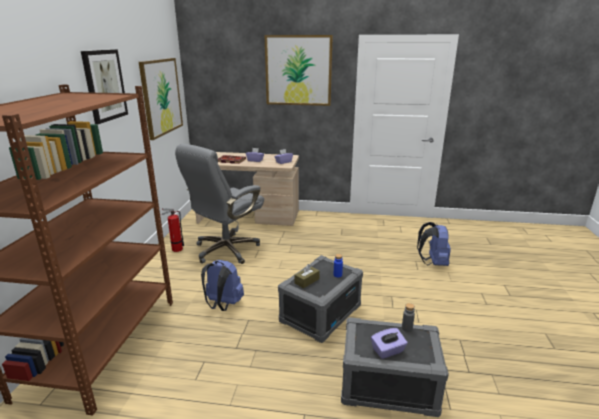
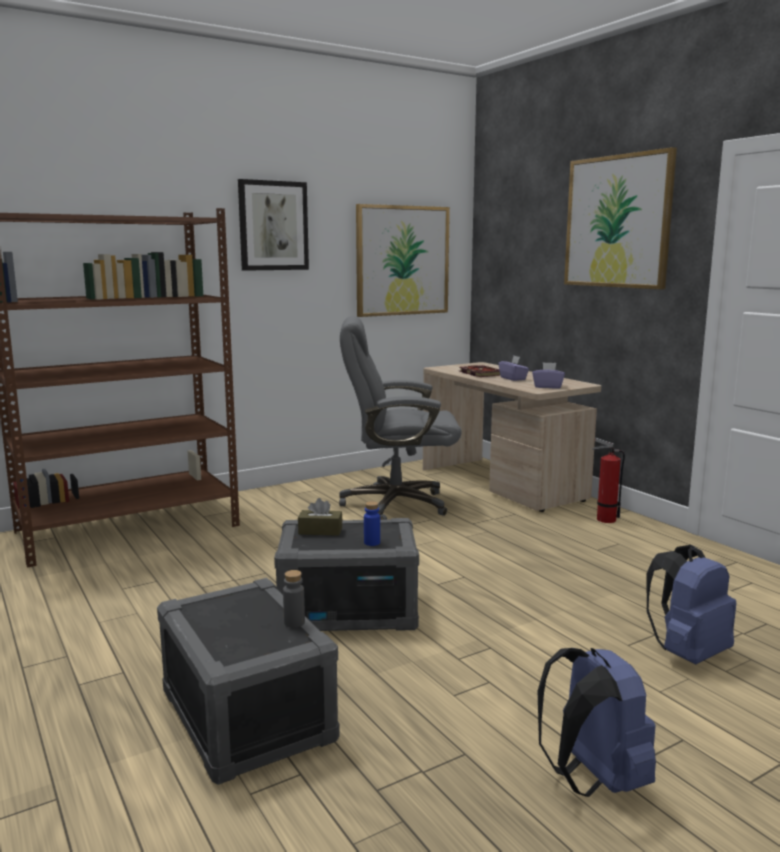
camera: 50 degrees right, 10 degrees down
(175, 249) = (344, 484): fire extinguisher -> fire extinguisher (603, 519)
(223, 305) = (274, 548): blue backpack -> blue backpack (592, 779)
(388, 351) = (215, 623): purple tissue box -> none

